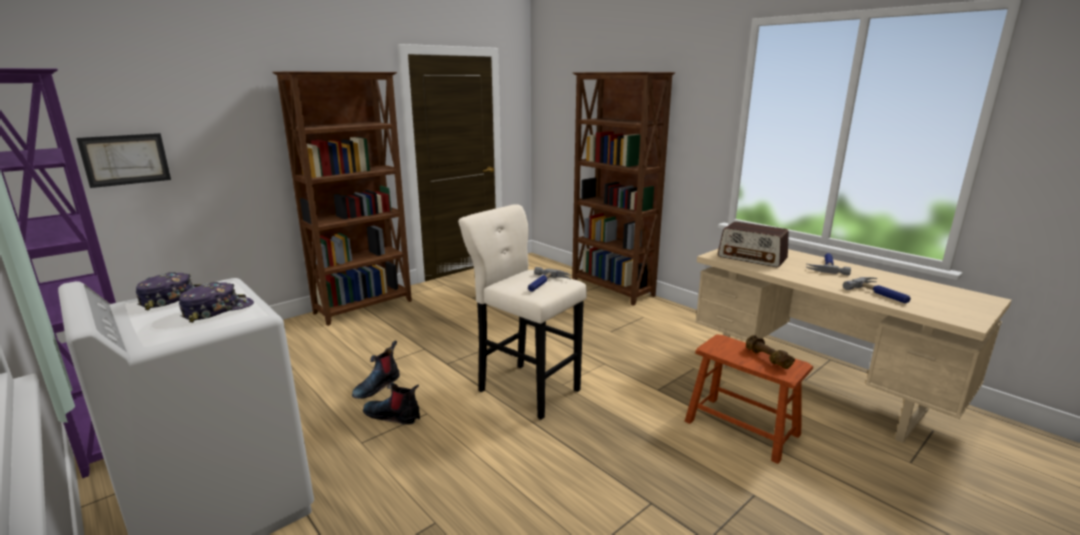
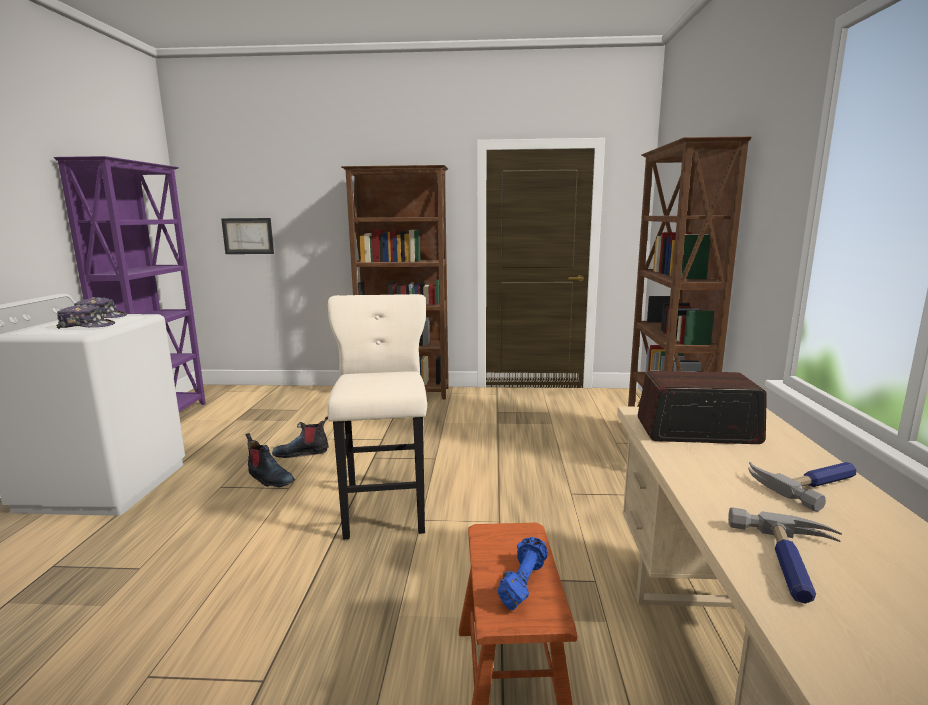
camera: 45 degrees right, 5 degrees down
(393, 416) = (269, 478): boot -> boot turned 150 degrees clockwise
(544, 284) = (378, 384): hammer -> none
(752, 258) = (696, 431): radio -> radio turned 105 degrees clockwise
(766, 359) = (522, 583): brown dumbbell -> blue dumbbell

